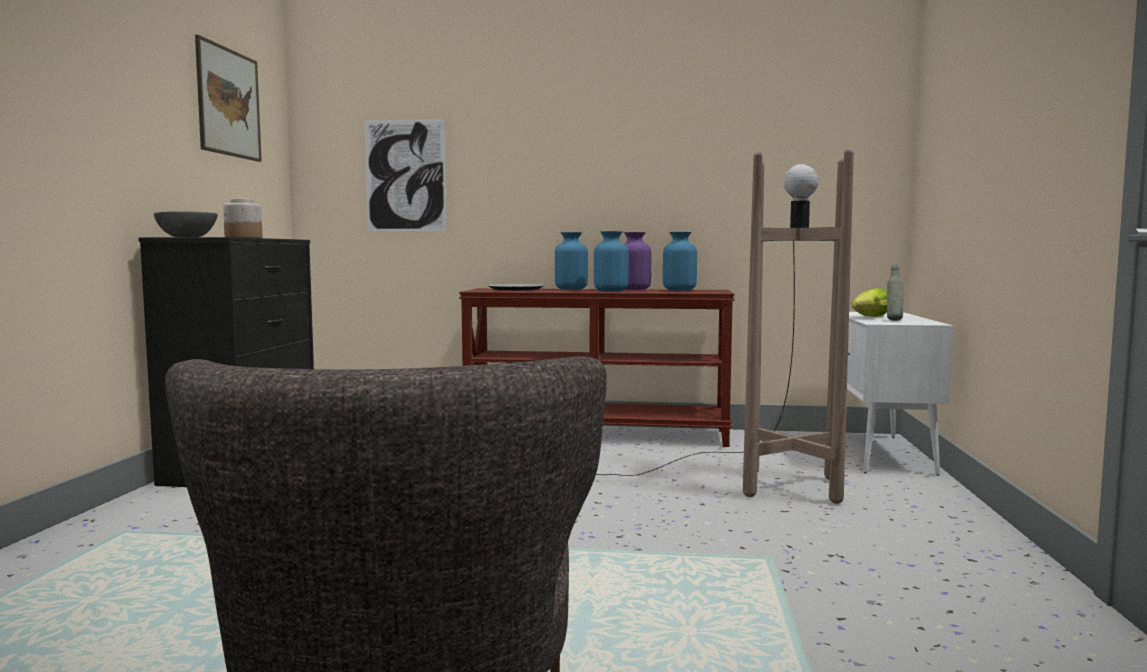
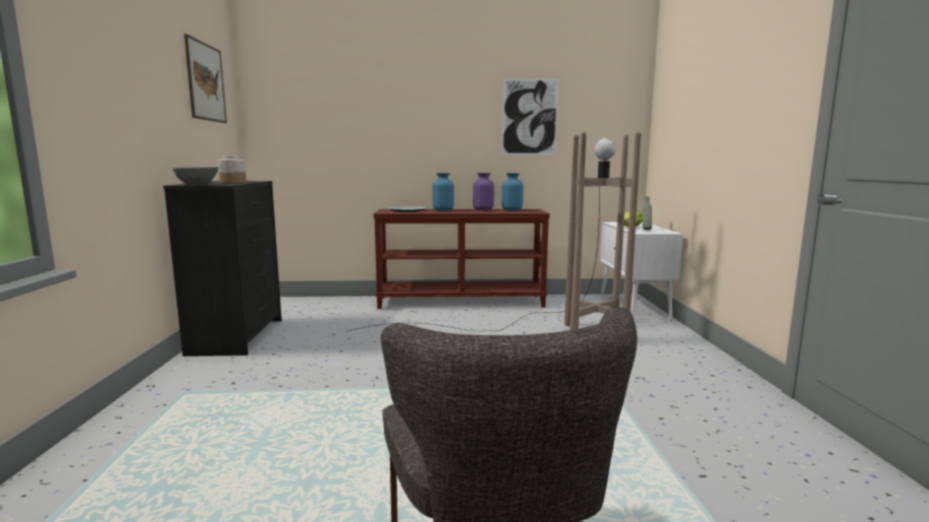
camera: 10 degrees left, 5 degrees up
(405, 175) = (326, 132): picture -> picture (529, 117)
(611, 291) = (471, 211): blue vase -> none

